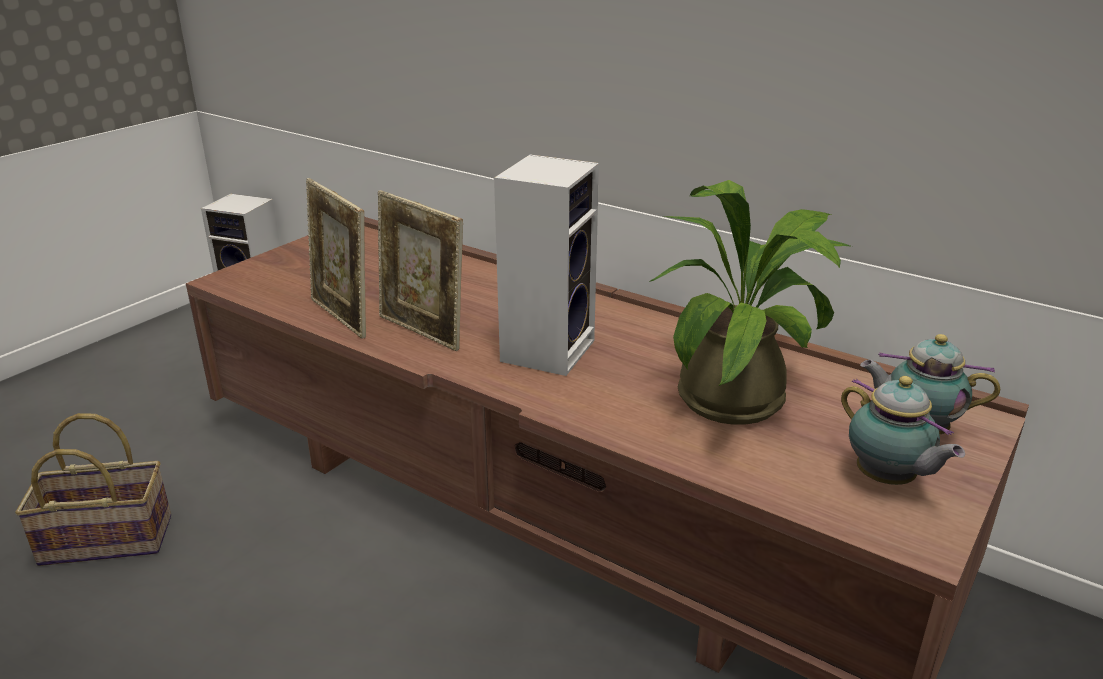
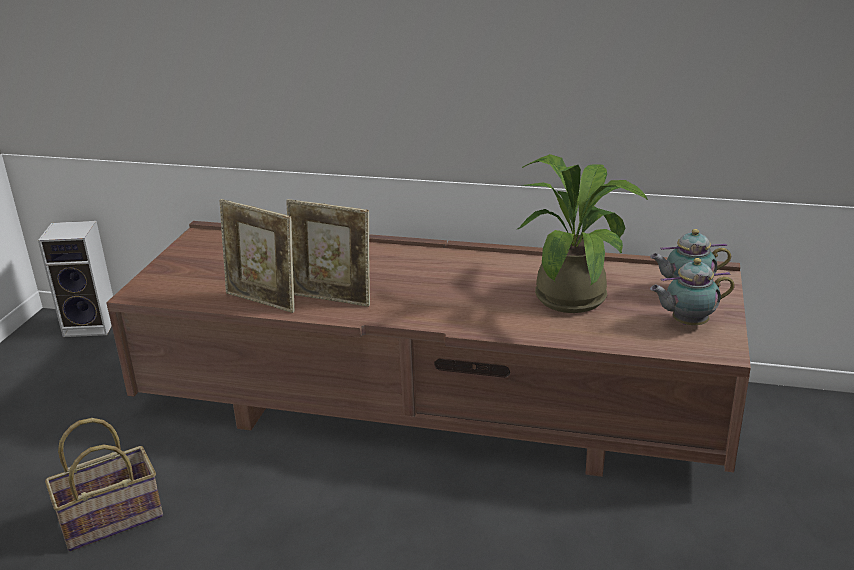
camera: 20 degrees left, 0 degrees up
(547, 349) = (430, 291): speaker -> none
(887, 480) = (687, 323): teapot -> teapot turned 135 degrees clockwise

